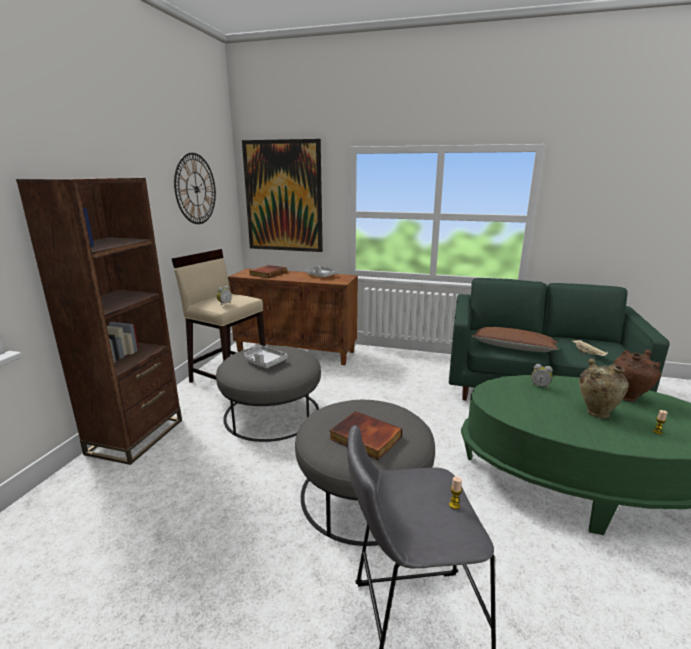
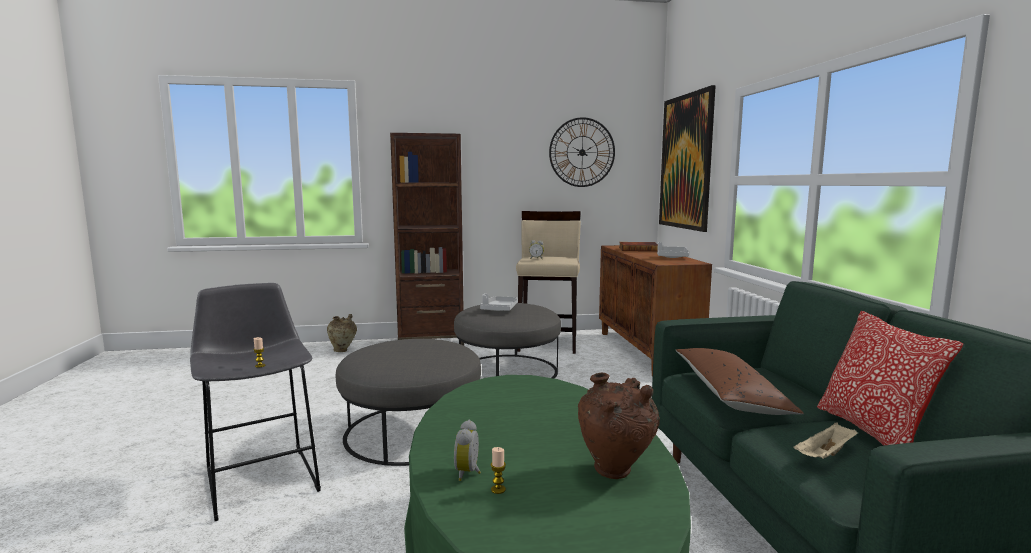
camera: 65 degrees right, 10 degrees down
(364, 438) = (387, 353): book -> none
(540, 386) = (576, 407): alarm clock -> alarm clock (469, 473)
(563, 338) = (873, 432): none -> pillow
(596, 412) = (525, 444): beige vase -> beige vase (343, 350)

